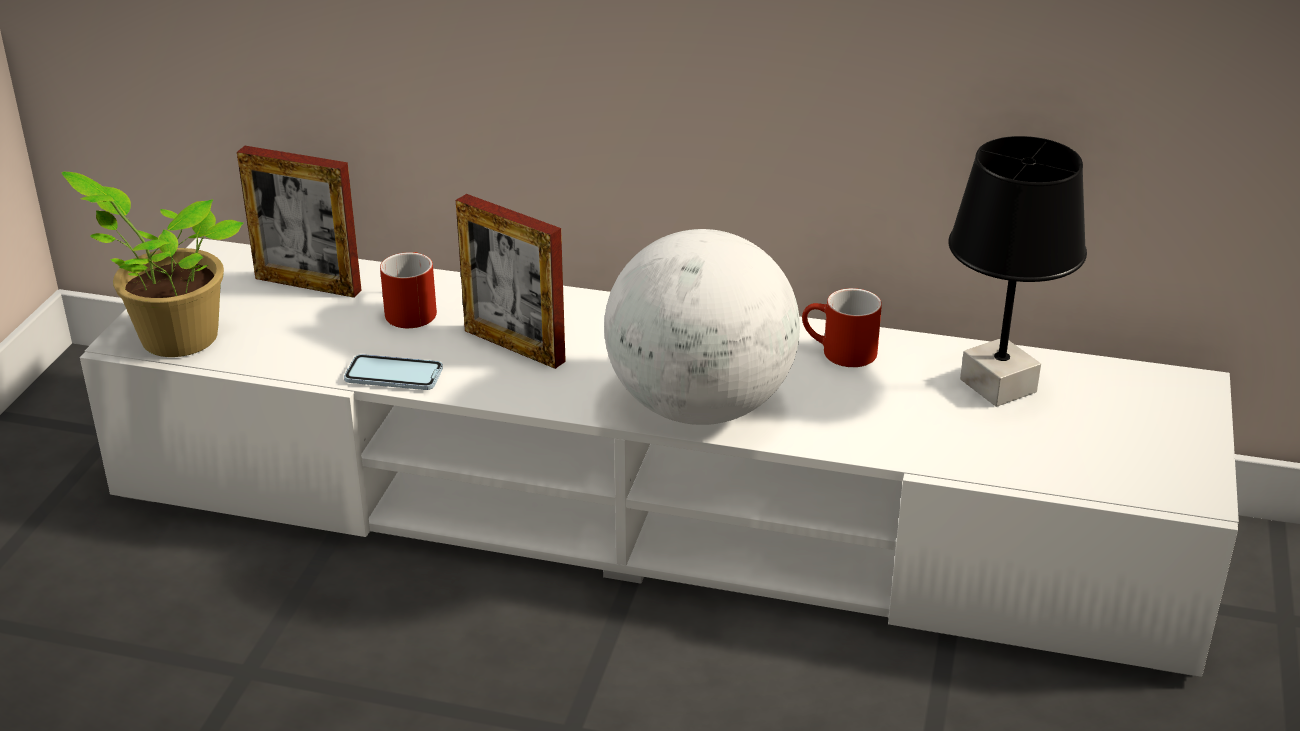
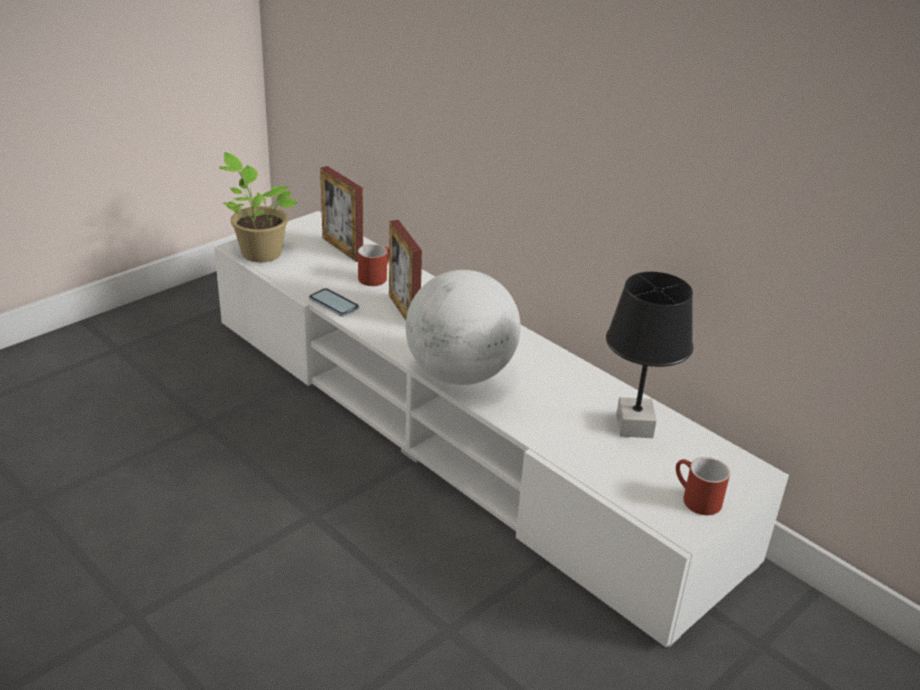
camera: 30 degrees right, 0 degrees up
(838, 353) = (564, 375): red mug -> red mug (694, 499)

